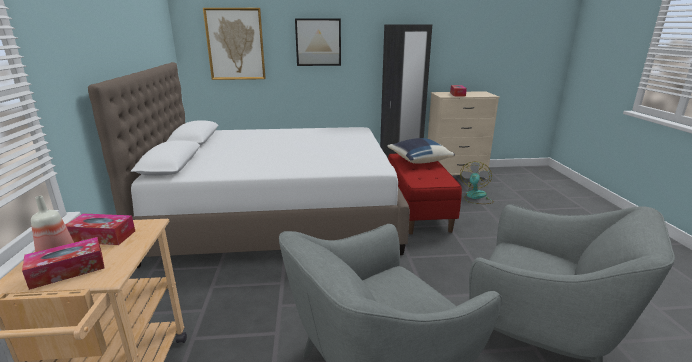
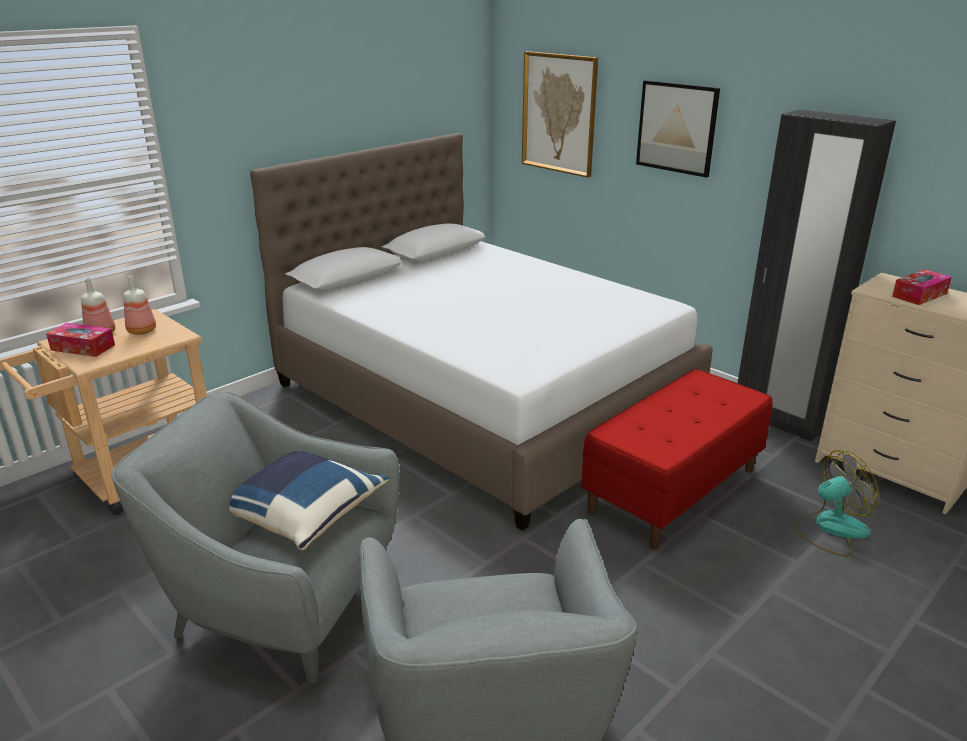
camera: 50 degrees right, 5 degrees up
(102, 236) = (143, 331): tissue box -> bottle
(418, 160) = (712, 400): blue pillow -> blue pillow (303, 514)

